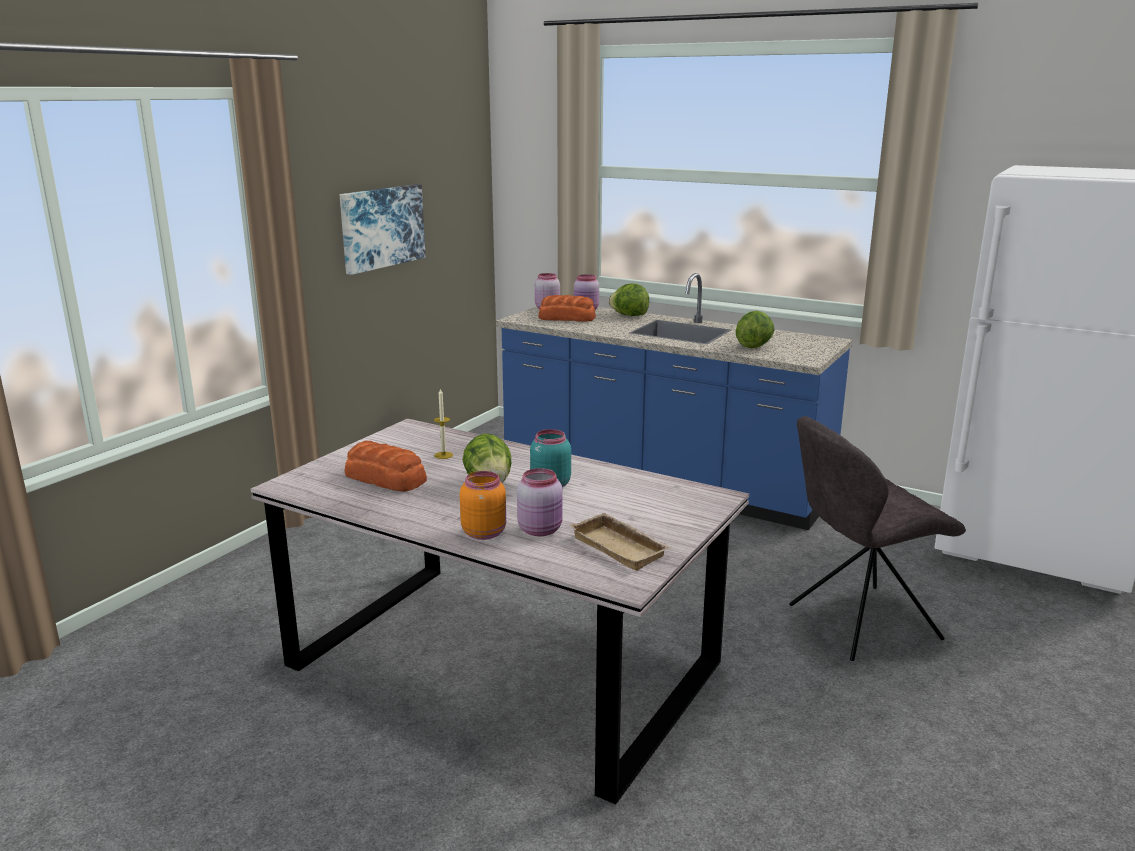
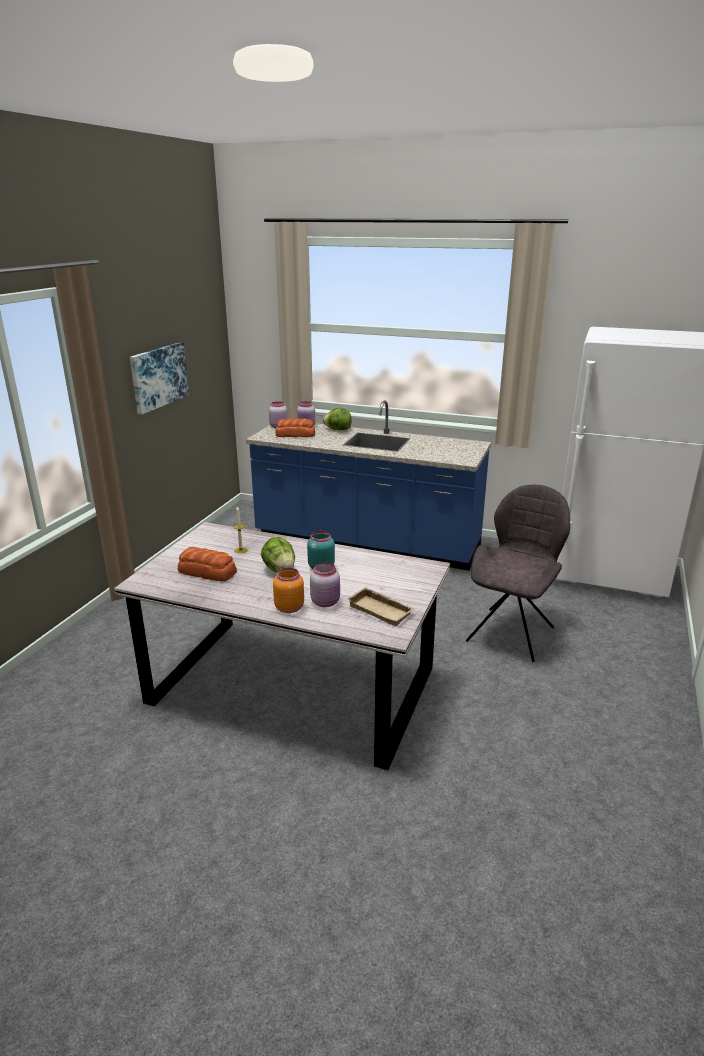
camera: 10 degrees left, 5 degrees up
(754, 346) = (429, 452): lettuce -> none
(858, 623) = (512, 632): grey chair -> grey chair turned 150 degrees clockwise

